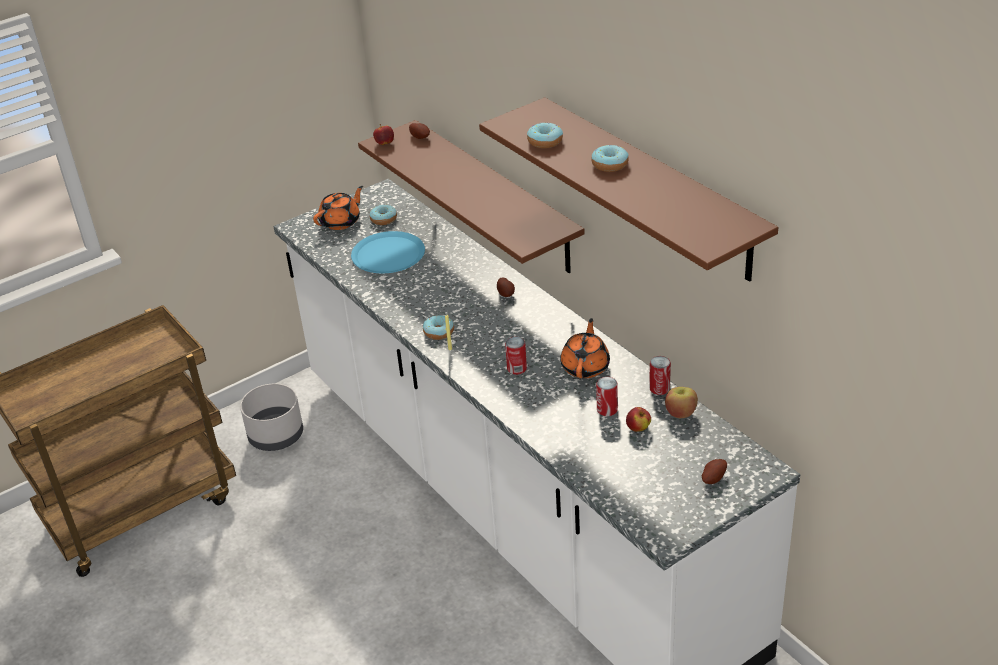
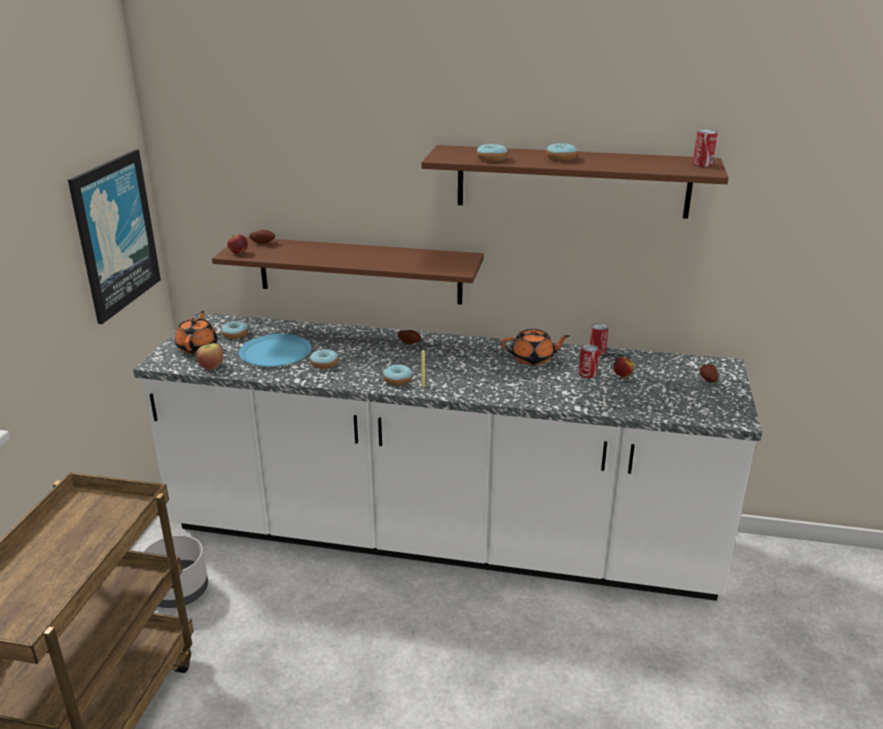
camera: 45 degrees left, 10 degrees down
(294, 93) = (115, 234): none -> picture
(407, 285) = (324, 364): none -> donut
(516, 368) = (490, 377): can -> can (702, 164)
(585, 366) = (533, 359): orange teapot -> orange teapot turned 120 degrees clockwise
(680, 413) = (631, 358): apple -> apple (211, 366)

